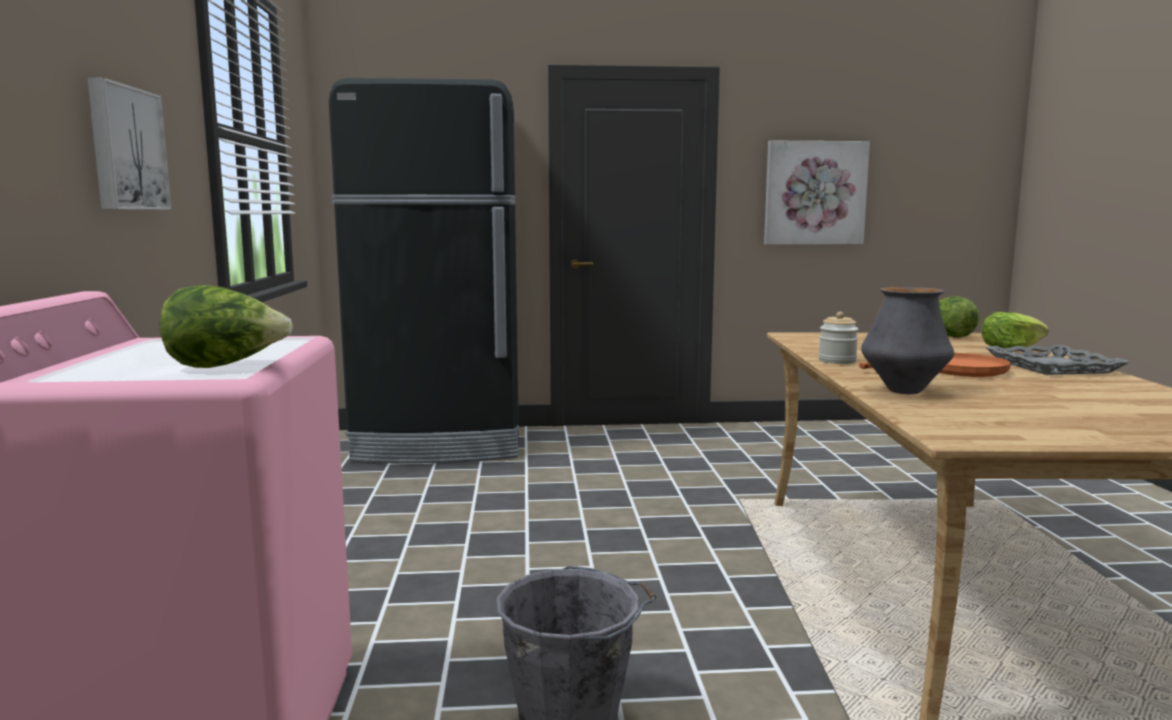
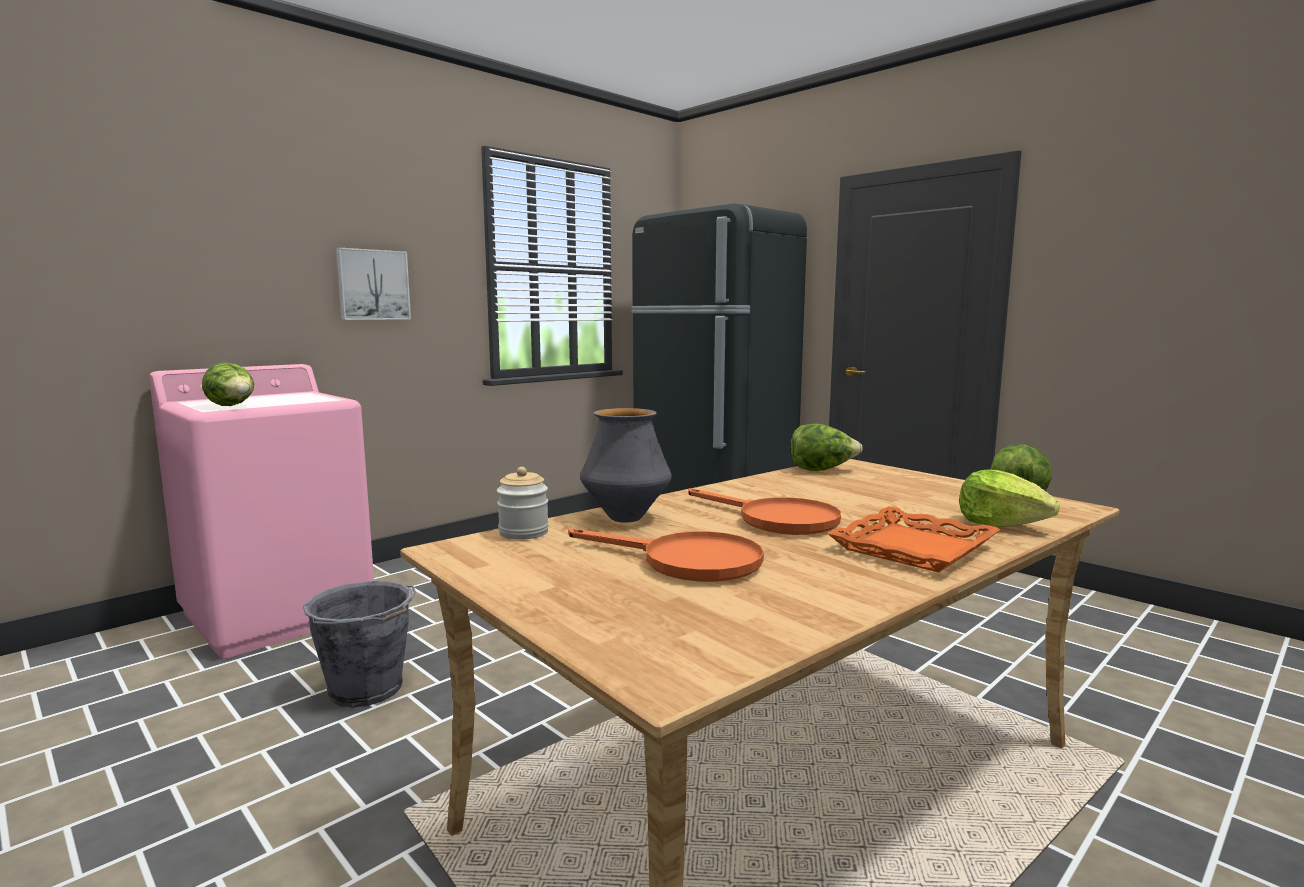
camera: 50 degrees right, 0 degrees up
(809, 341) = (822, 470): none -> lettuce
(814, 193) = (1148, 297): picture -> none
(837, 361) = (734, 488): jar -> jar (523, 532)
(1050, 400) = (686, 561): none -> orange frying pan
(1053, 367) = (914, 548): grey tray -> orange tray

